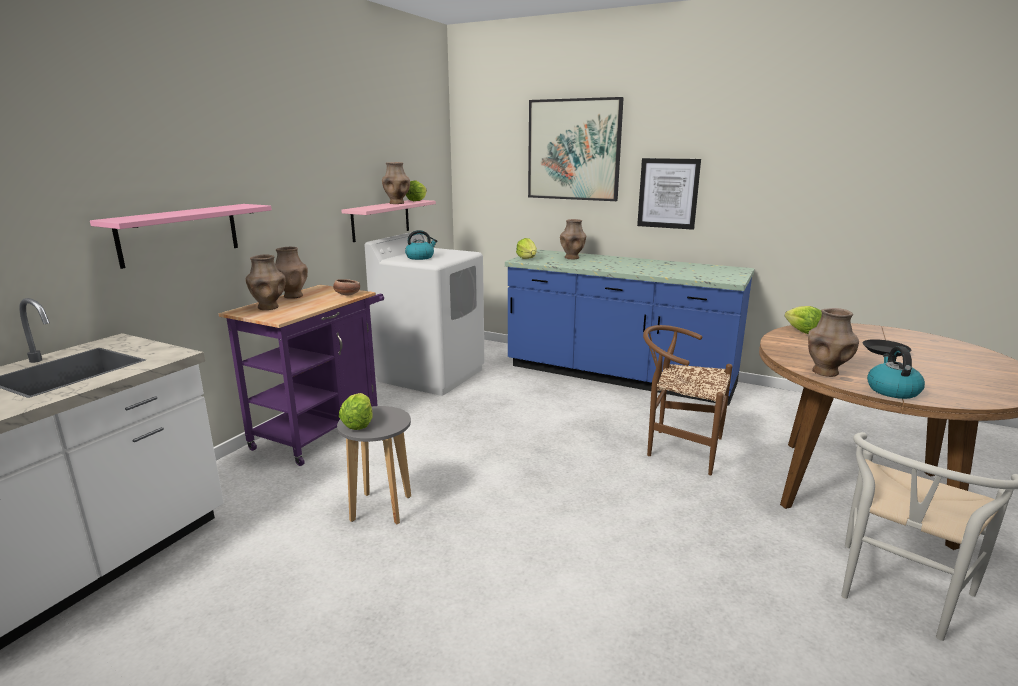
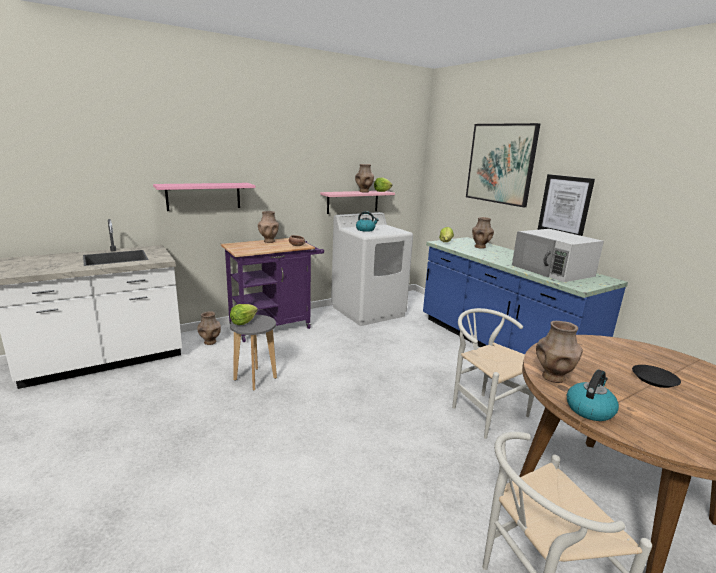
camera: 30 degrees right, 0 degrees up
(268, 307) = (246, 245): brown vase -> brown vase (210, 342)
(678, 448) = (483, 410): brown chair -> white chair
(681, 269) = (552, 270): none -> white microwave
(803, 332) = (599, 343): lettuce -> none

